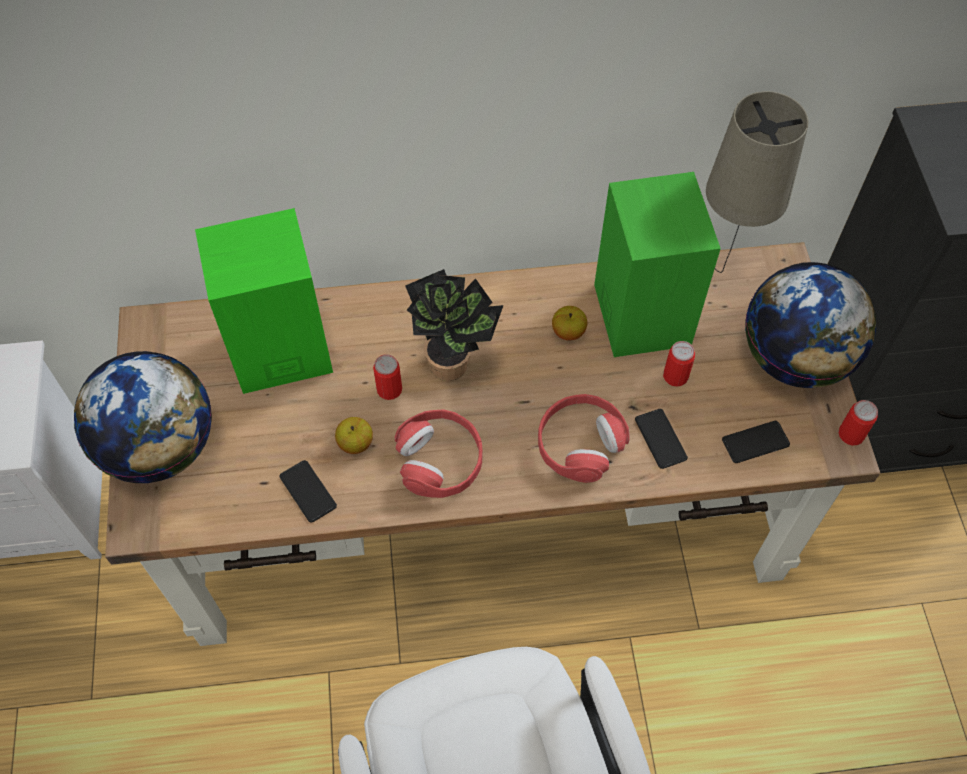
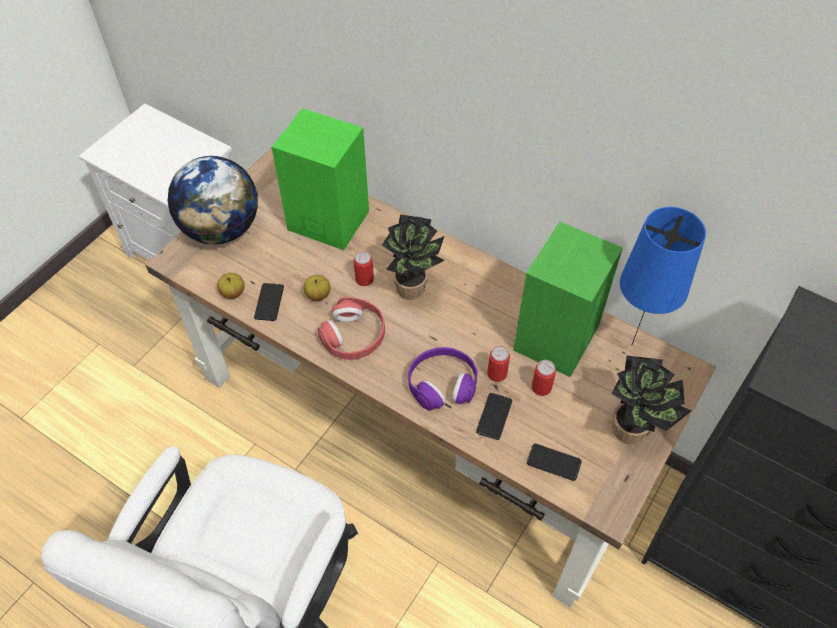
camera: 40 degrees right, 5 degrees down
(568, 332) = (499, 317): apple -> apple (233, 293)
(580, 443) = (442, 383): red headphones -> purple headphones
(720, 282) = (629, 353): beige table lamp -> blue table lamp
(794, 359) = (633, 432): globe -> potted plant
(851, 434) = (625, 505): can -> can (497, 373)

